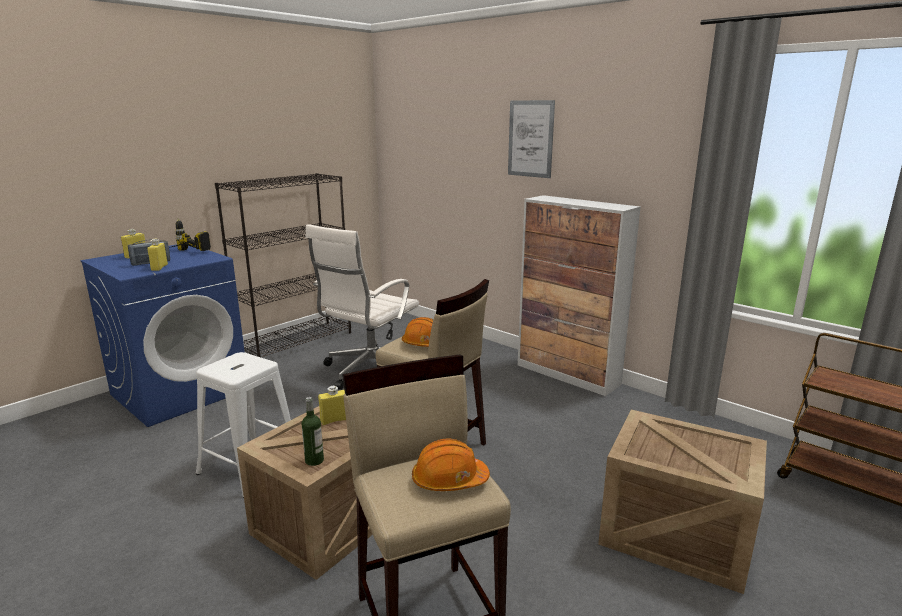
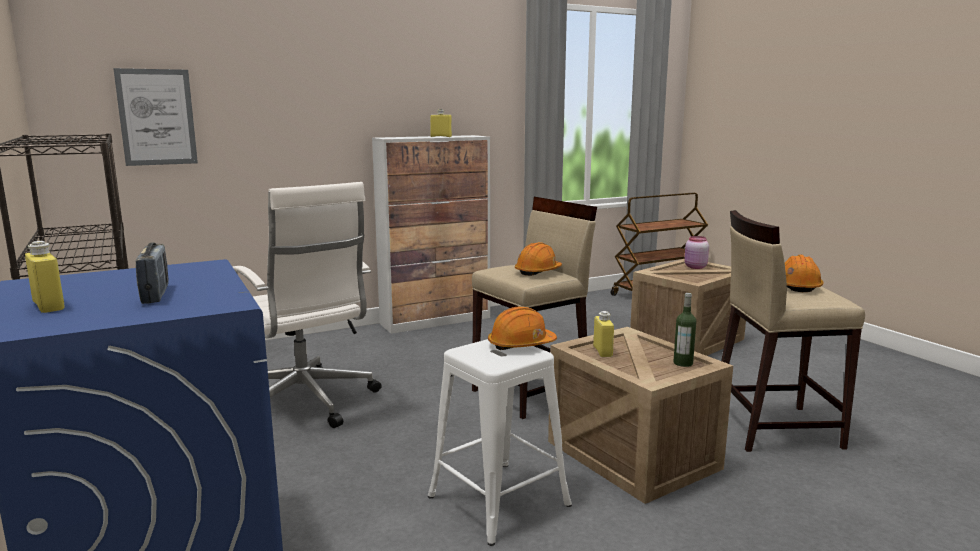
camera: 70 degrees left, 5 degrees down
(159, 267) = (213, 289): yellow bottle -> yellow bottle (441, 136)
(183, 254) = (121, 279): power drill -> none
(252, 370) = (521, 345): none -> orange hard hat
(530, 139) = (346, 75): picture -> picture (157, 117)
(725, 451) = (695, 267): none -> pink jar

